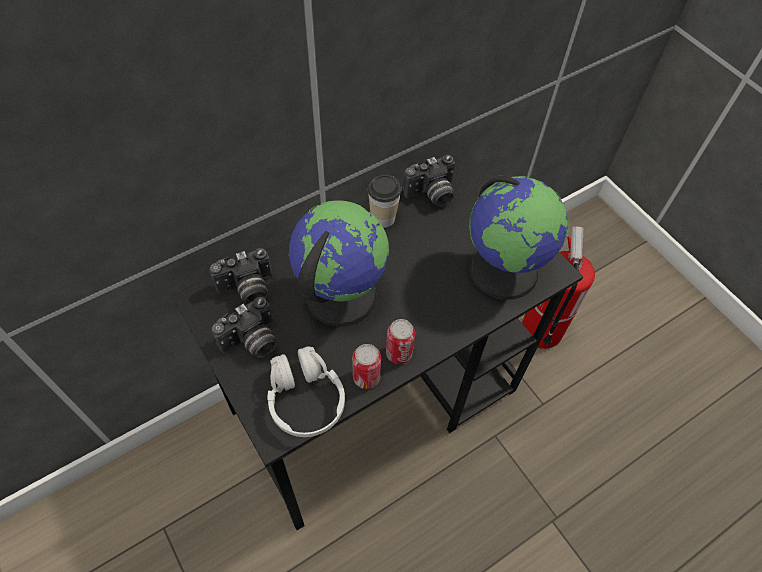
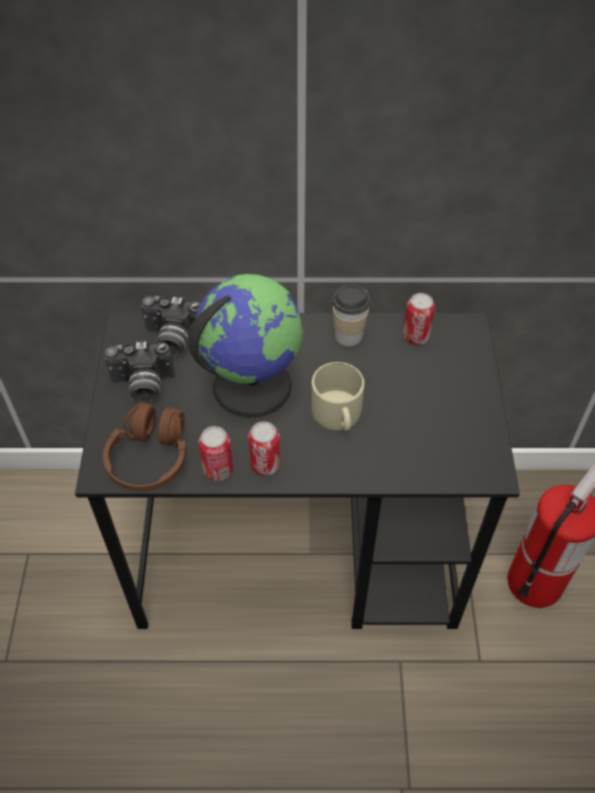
camera: 35 degrees right, 5 degrees down
(305, 399) = (150, 458): white headphones -> brown headphones
(422, 285) = (338, 415): none -> beige mug
(431, 195) = (415, 336): camera -> can
(504, 269) = (435, 443): globe -> none

